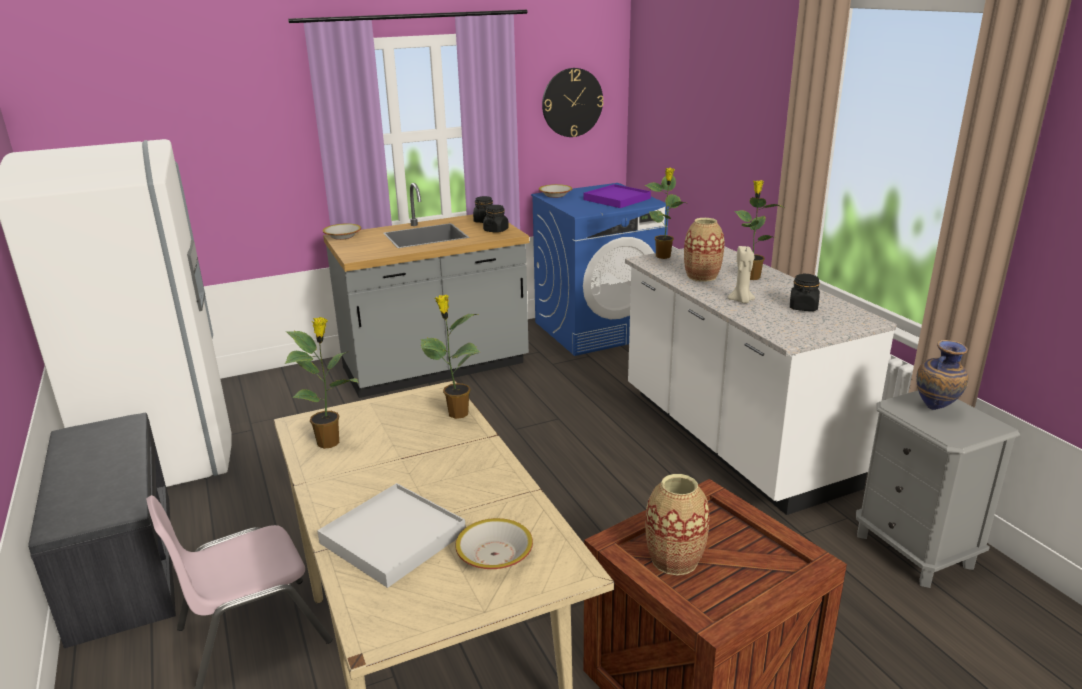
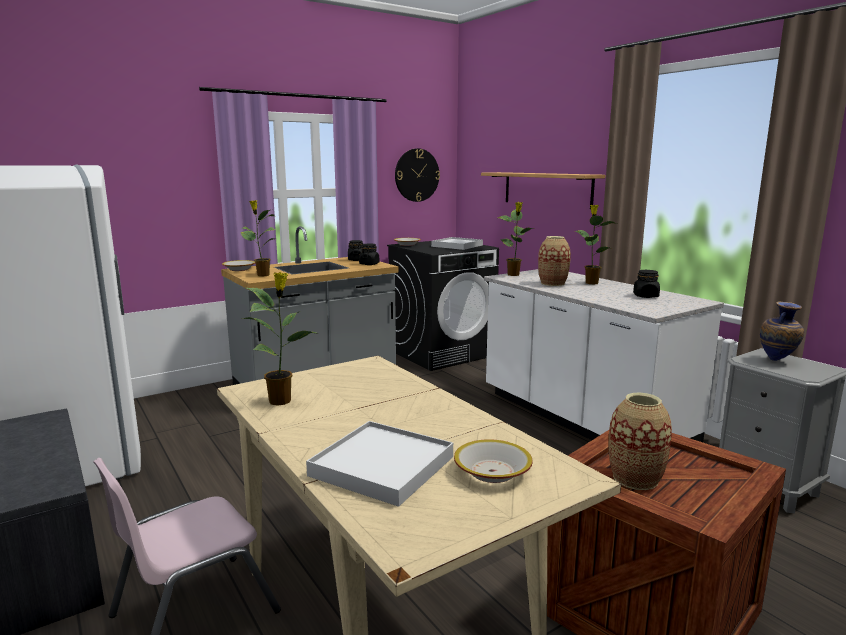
camera: 10 degrees left, 10 degrees down
(456, 413) = (393, 376): potted plant -> potted plant (262, 275)
(597, 329) = (442, 353): blue washing machine -> black washing machine
(617, 199) = (457, 246): purple tray -> white tray
(725, 137) = (546, 189): none -> shelf
(741, 301) = (595, 294): beige candle -> none

